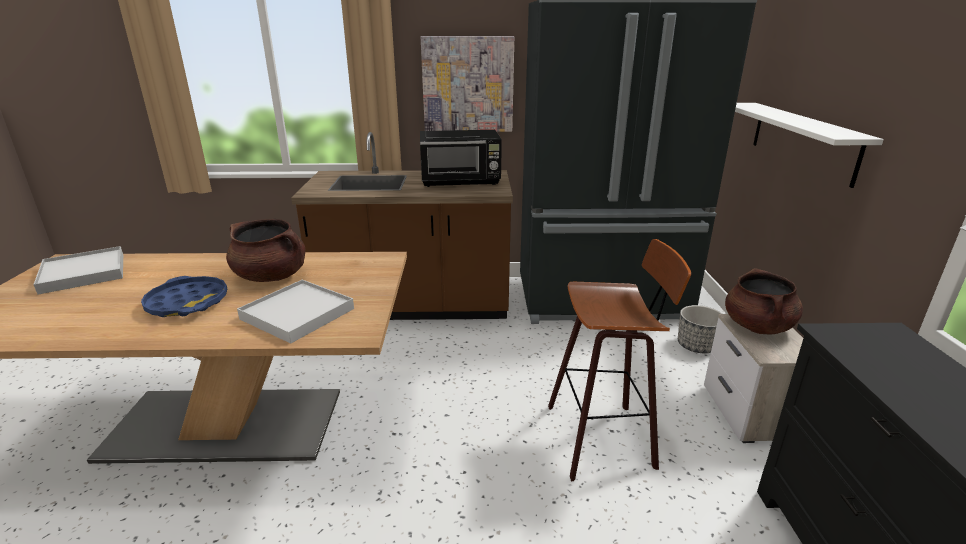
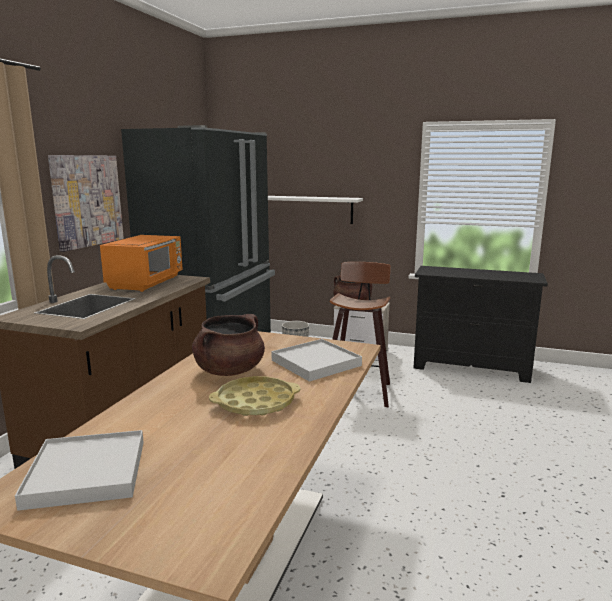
camera: 70 degrees left, 10 degrees down
(187, 303) = (255, 402): blue tray -> yellow tray
(461, 181) = (147, 283): black microwave -> orange microwave

